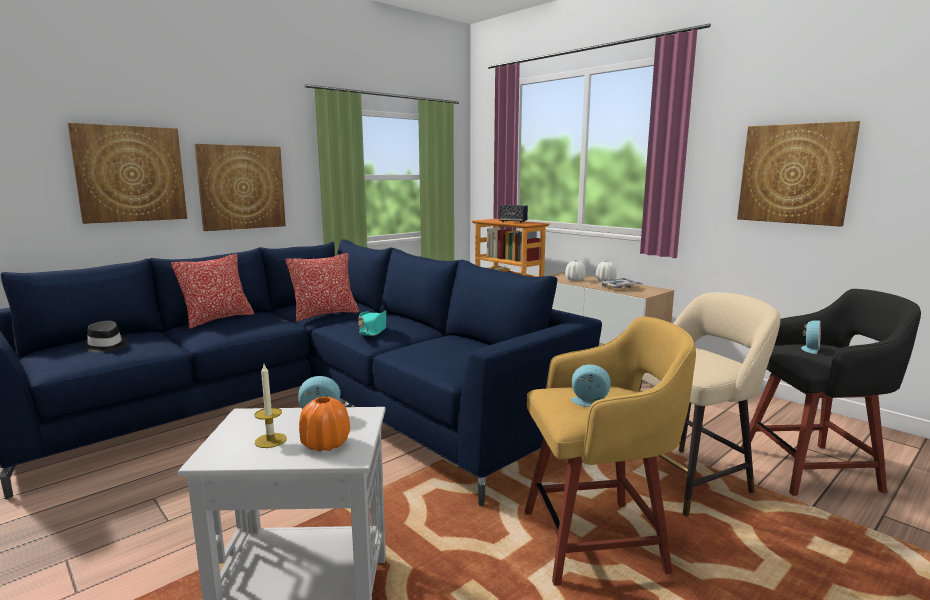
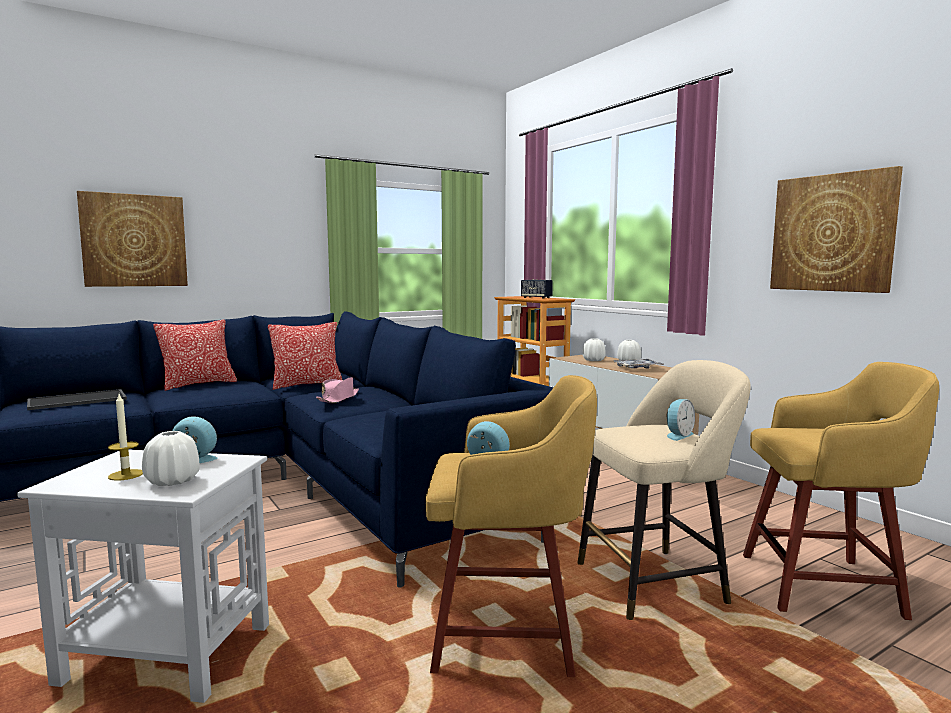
camera: 10 degrees right, 5 degrees down
(106, 346) = (76, 400): black hat -> tray
(241, 187) = (246, 256): picture -> none
(325, 444) = (173, 481): orange vase -> white vase
(373, 330) = (338, 398): turquoise hat -> pink hat
(809, 349) = (812, 432): alarm clock -> alarm clock (678, 435)
(813, 469) = (825, 585): black stool -> yellow stool

